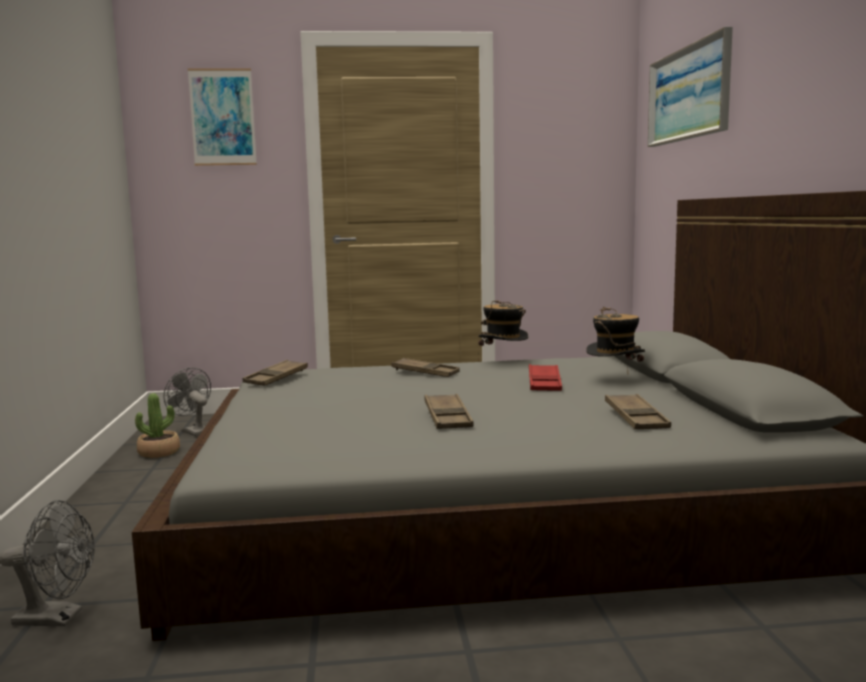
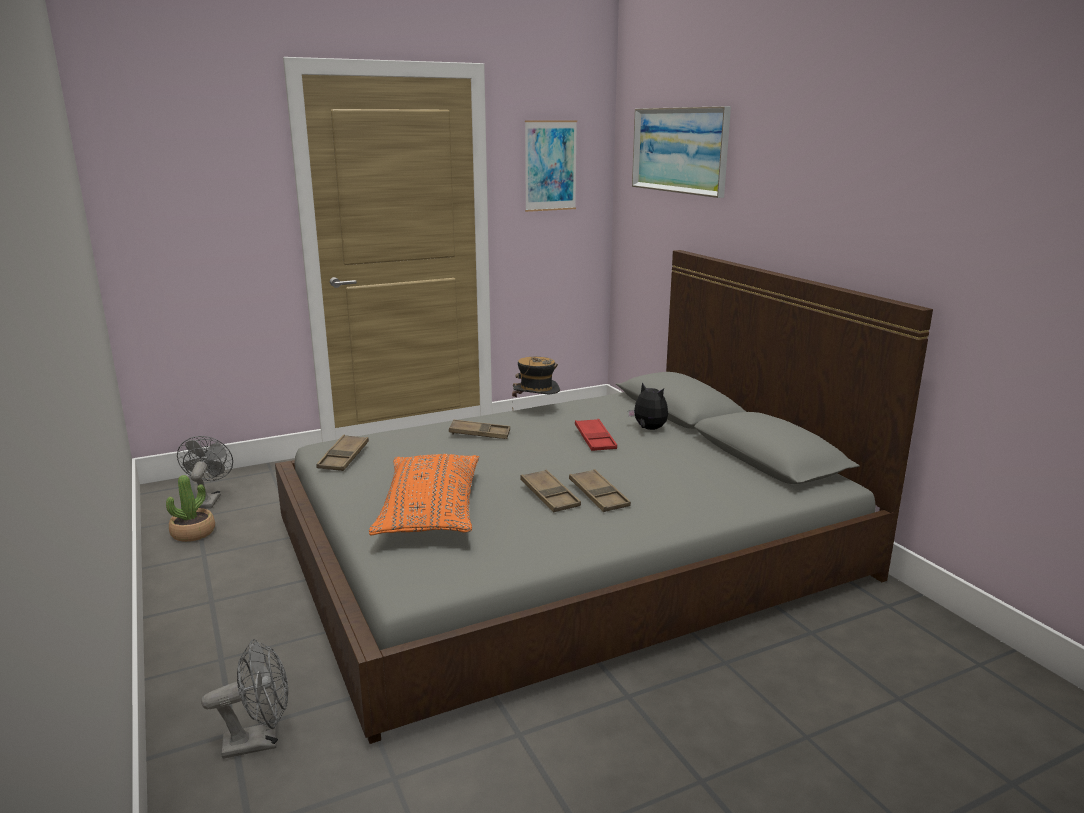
camera: 20 degrees left, 10 degrees up
(193, 431) = (208, 500): grey fan -> grey fan turned 60 degrees clockwise
(222, 117) = (200, 154): picture -> picture (550, 166)
(312, 418) = (430, 511): none -> orange pillow
(614, 380) = (648, 429): hat -> plush toy
(636, 418) = (696, 478): brown tray -> brown tray (598, 495)

